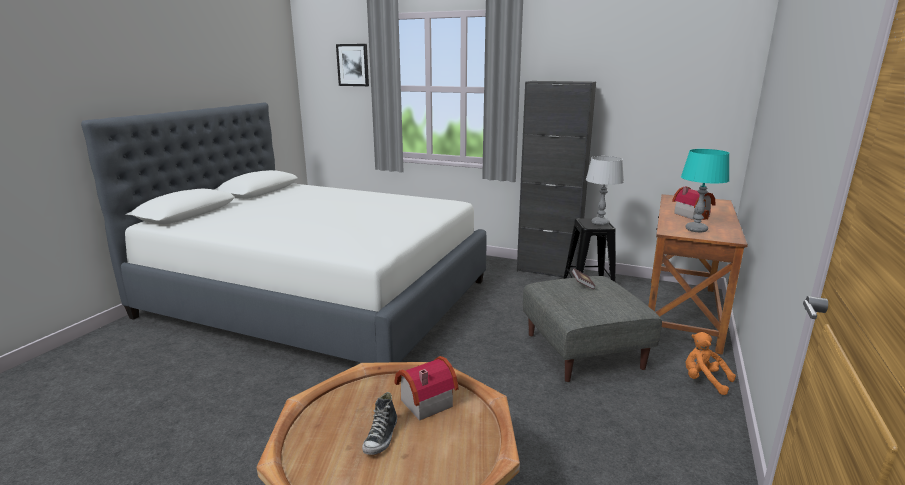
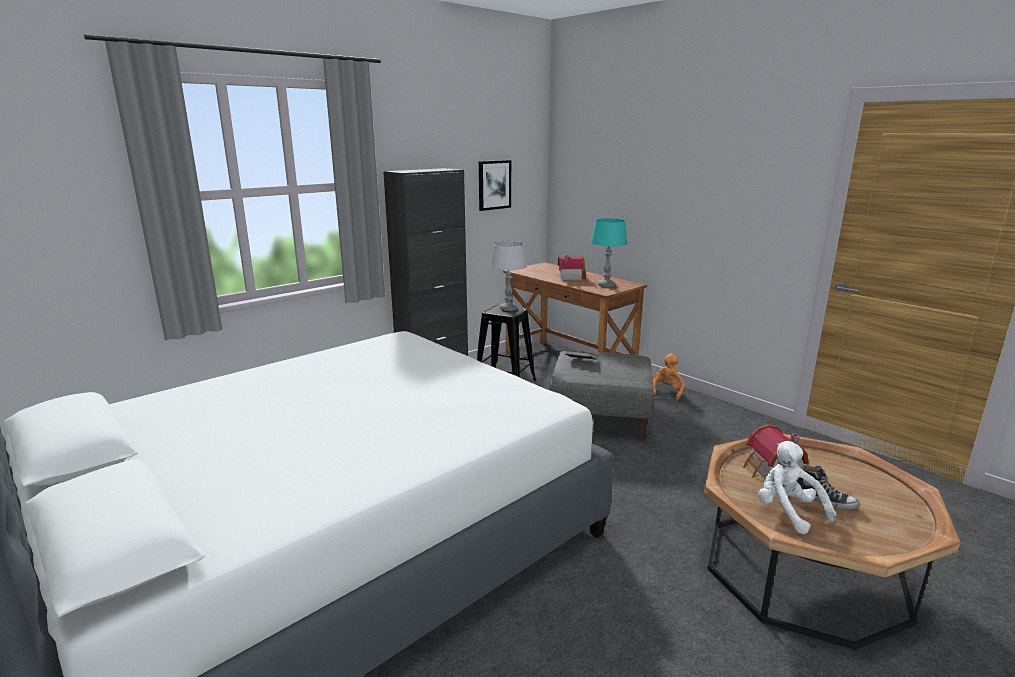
camera: 65 degrees left, 0 degrees up
(347, 413) = (787, 511): none -> white plush toy
(353, 65) = (66, 162): picture -> picture (494, 185)
(703, 380) = (666, 392): orange plush toy -> orange plush toy turned 135 degrees clockwise

